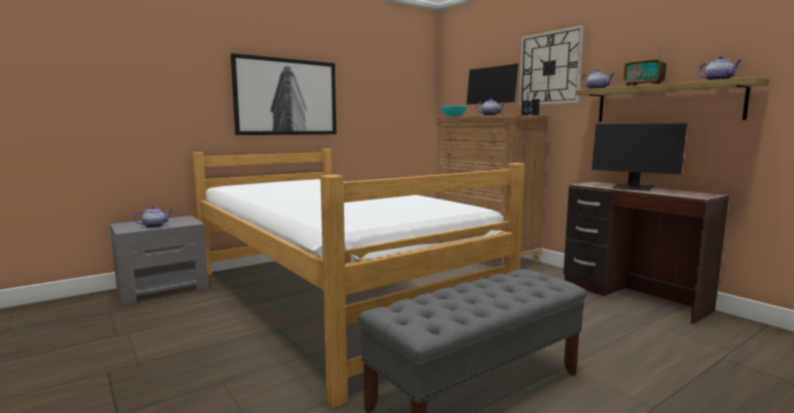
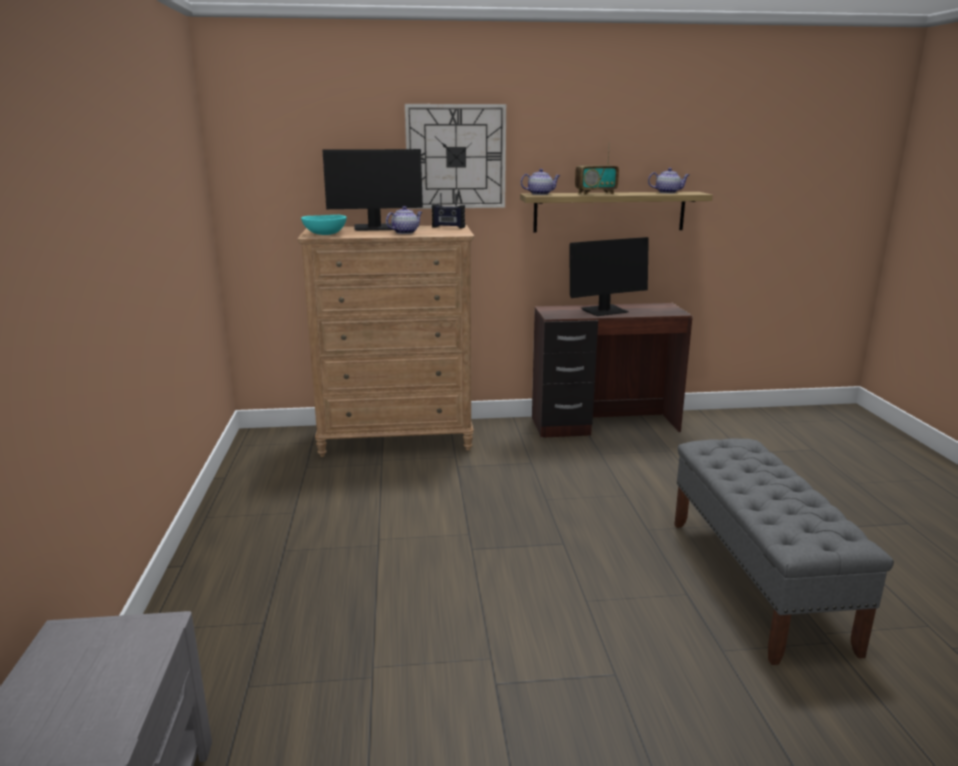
camera: 60 degrees left, 10 degrees up
(154, 226) = (116, 688): teapot -> none
(286, 97) = (95, 246): picture -> none
(332, 299) = (430, 602): bed -> none

